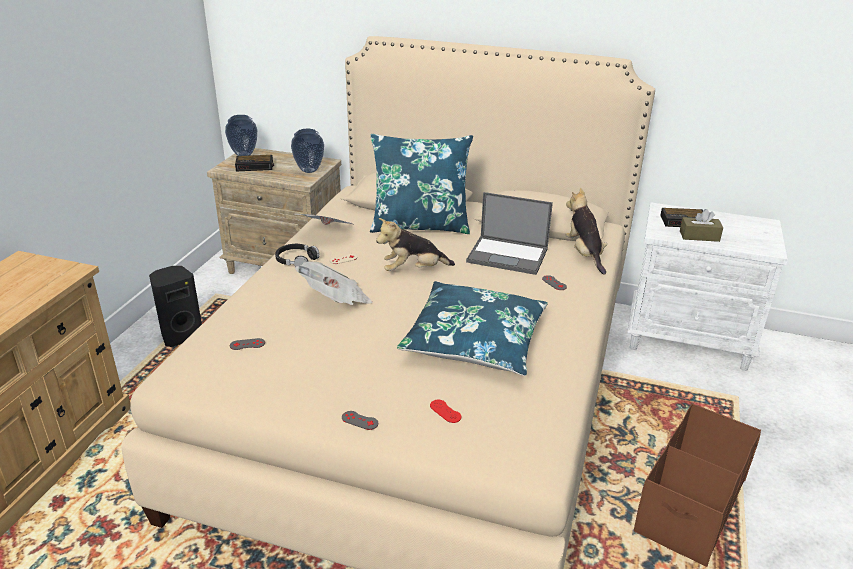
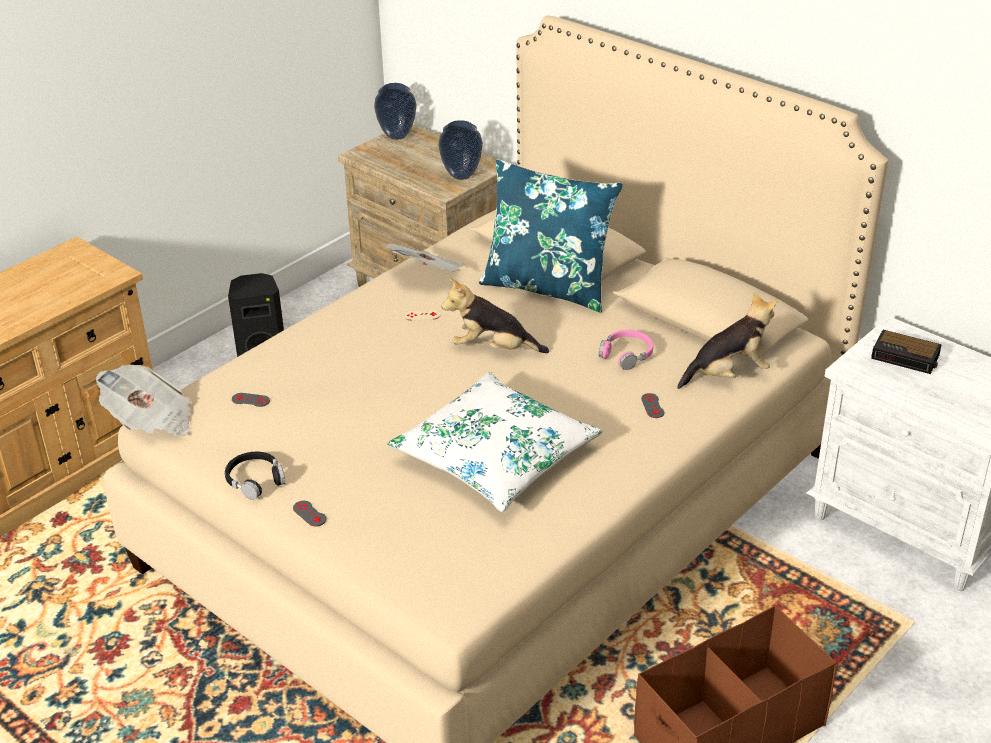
camera: 25 degrees right, 5 degrees up
(255, 166) = (400, 157): alarm clock -> none
(296, 260) = (367, 305): black headphones -> black headphones (255, 480)
(336, 300) = (376, 369): newspaper -> newspaper (150, 421)
(445, 411) = (401, 528): red game controller -> none
(475, 341) = (495, 457): blue pillow -> white pillow
(508, 255) = (626, 354): laptop -> pink headphones
(584, 254) = (728, 374): plush toy -> plush toy turned 60 degrees clockwise
(699, 236) = (906, 384): brown tissue box -> none

